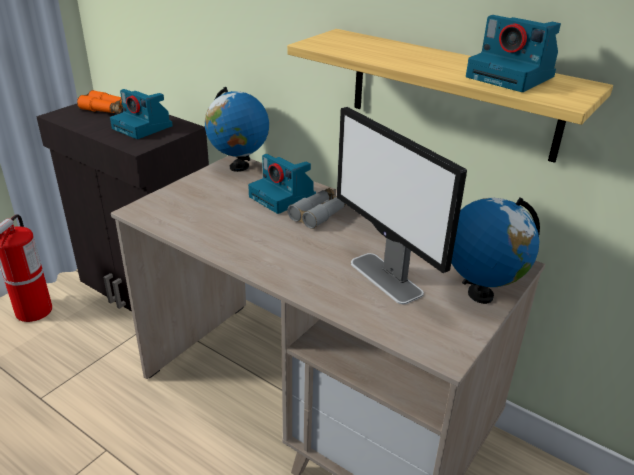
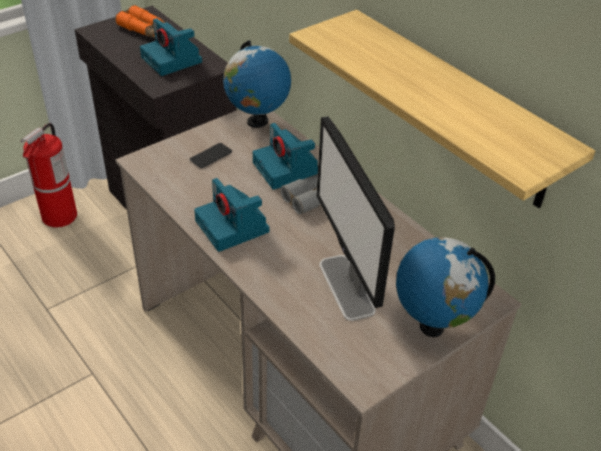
camera: 15 degrees right, 10 degrees up
(206, 197) = (211, 156): none -> phone
(512, 77) = (491, 122): camera -> camera (233, 227)

